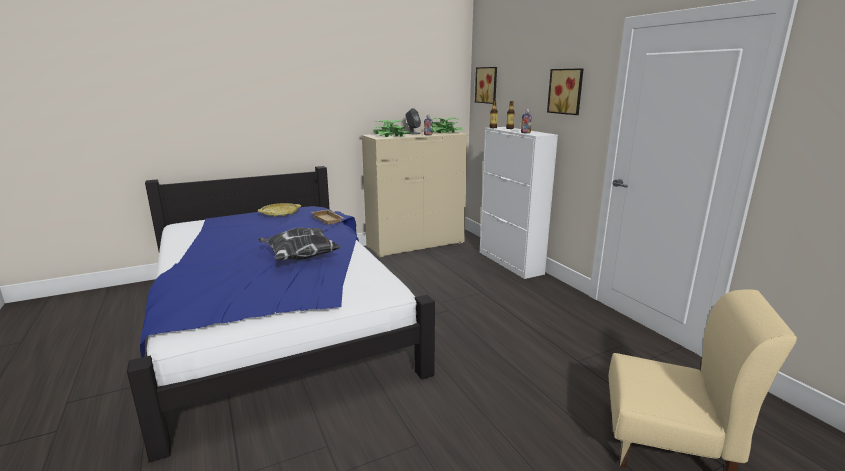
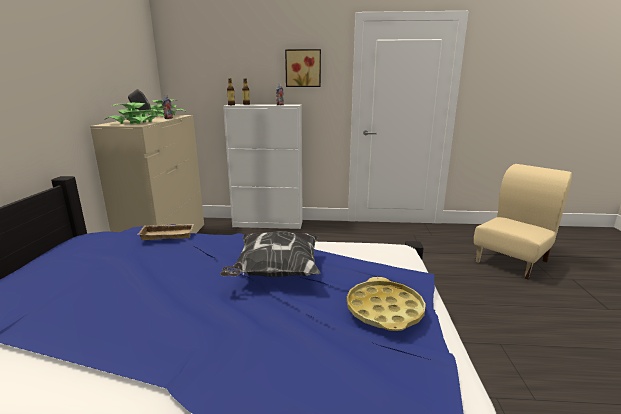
camera: 60 degrees left, 0 degrees up
(280, 213) = (68, 258): yellow tray -> yellow tray (384, 310)
(487, 85) = (190, 65): picture -> none

